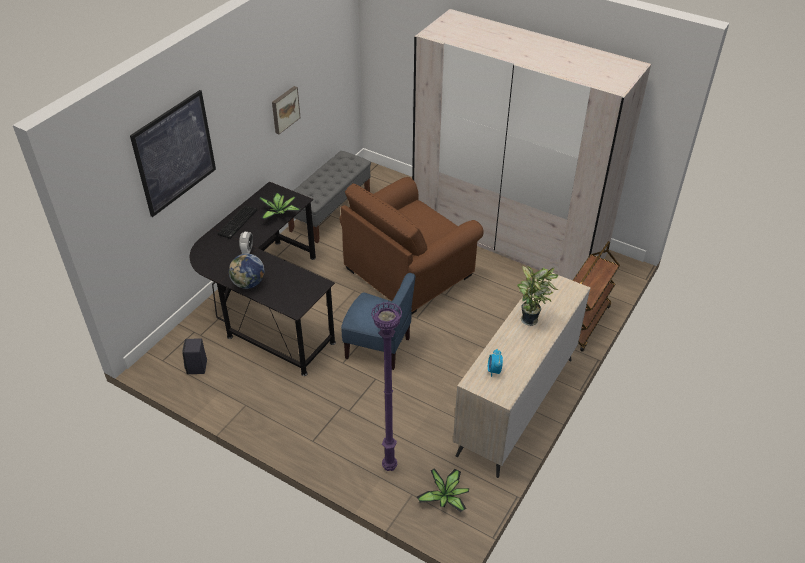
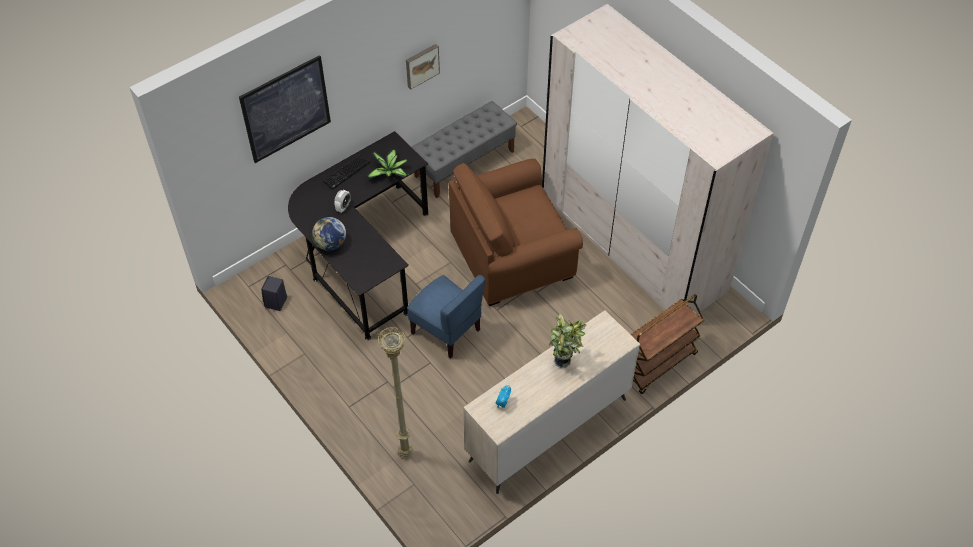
camera: 20 degrees right, 10 degrees up
(388, 467) = (404, 452): purple floor lamp -> beige floor lamp
(446, 497) = (442, 496): potted plant -> none

